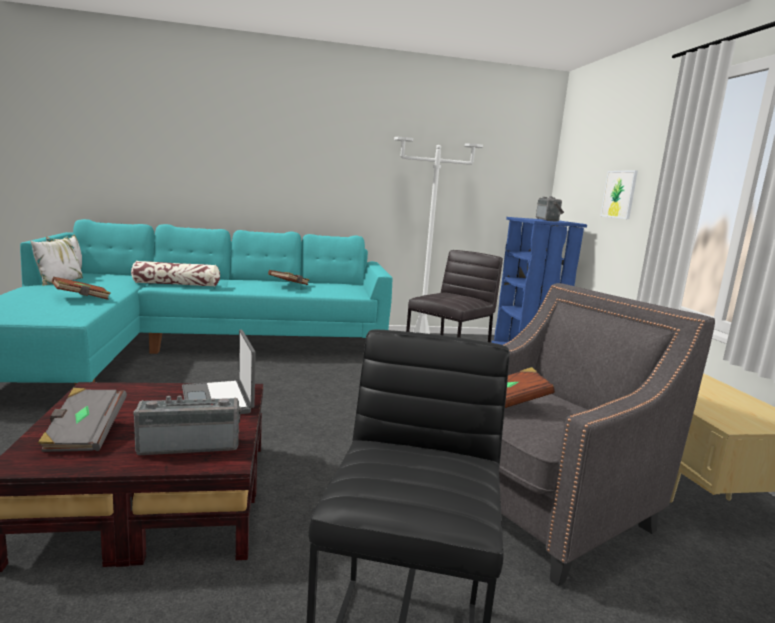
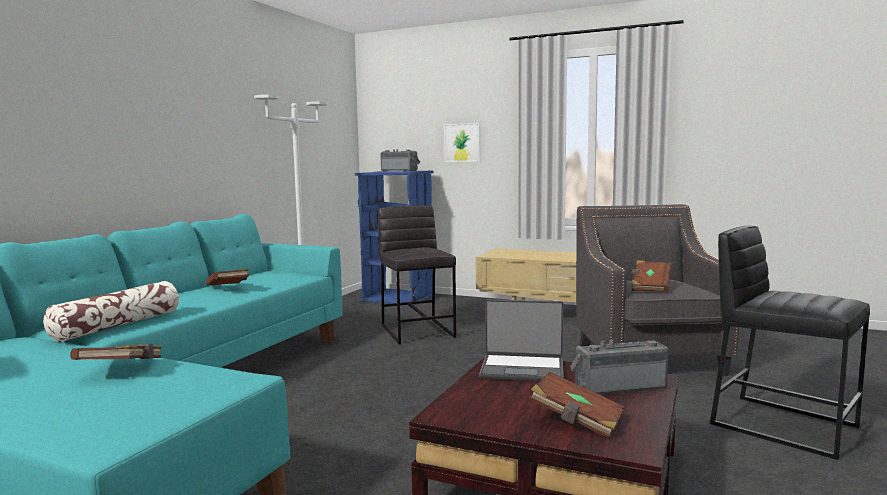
camera: 55 degrees left, 5 degrees down
(84, 435) = (576, 421): grey book -> brown book
(189, 444) = (618, 386): radio -> radio turned 60 degrees clockwise

